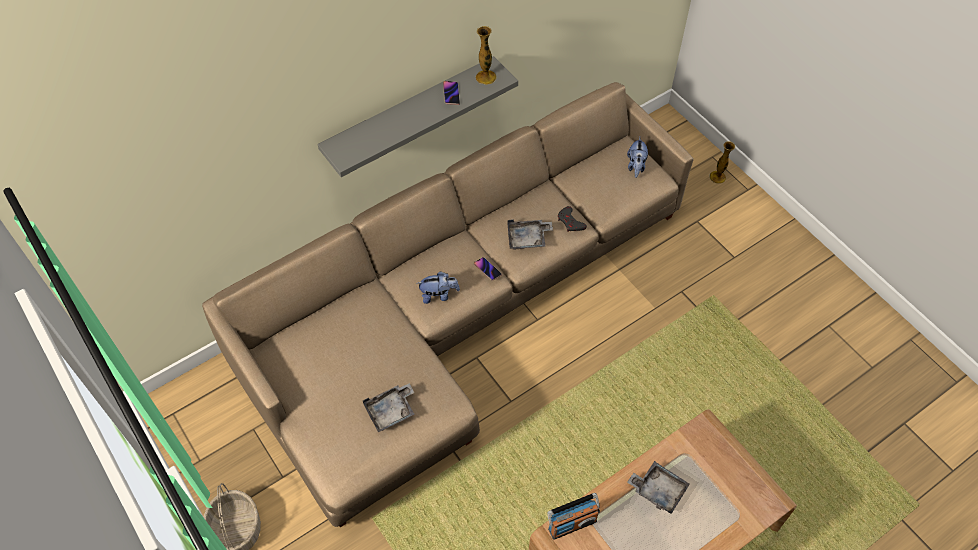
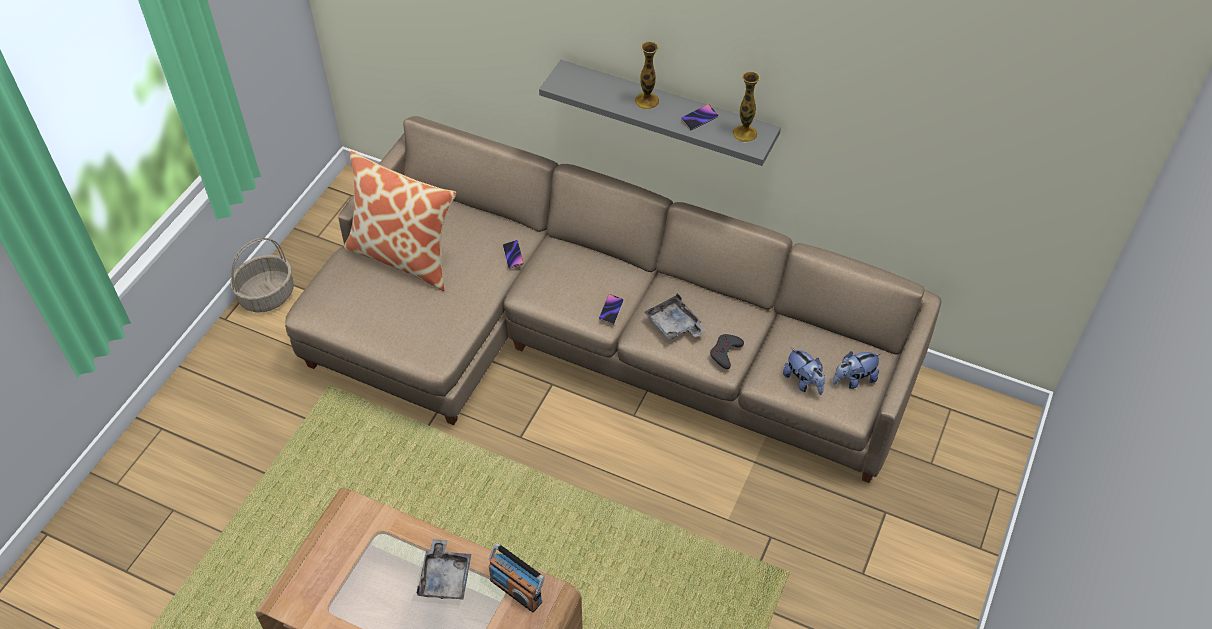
camera: 60 degrees right, 5 degrees down
(334, 383) = (404, 256): none -> pillow
(389, 306) = (513, 255): none -> phone
(391, 411) = (399, 311): grey tray -> none
(438, 295) = (553, 286): plush toy -> plush toy (803, 382)
(572, 524) = (364, 515): radio -> radio (516, 590)
(717, 177) = (971, 507): vase -> vase (646, 101)

